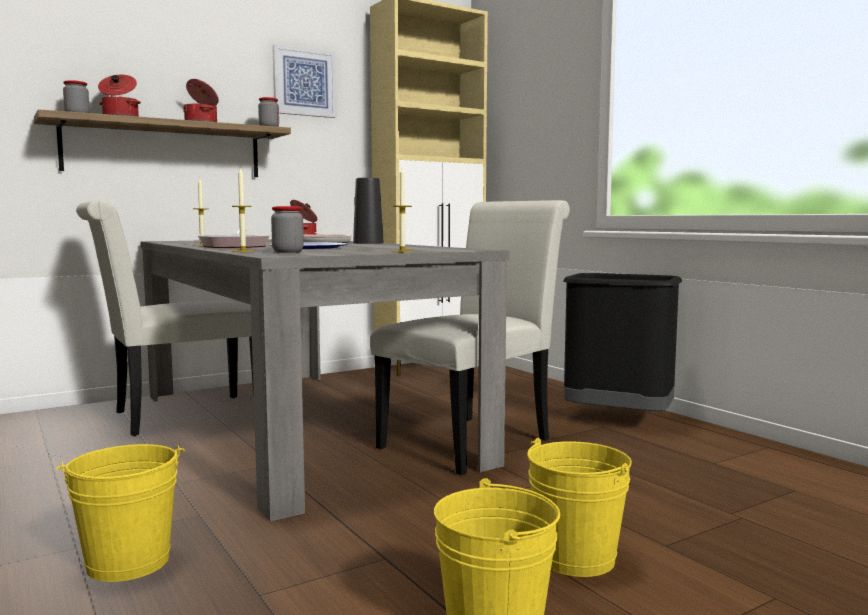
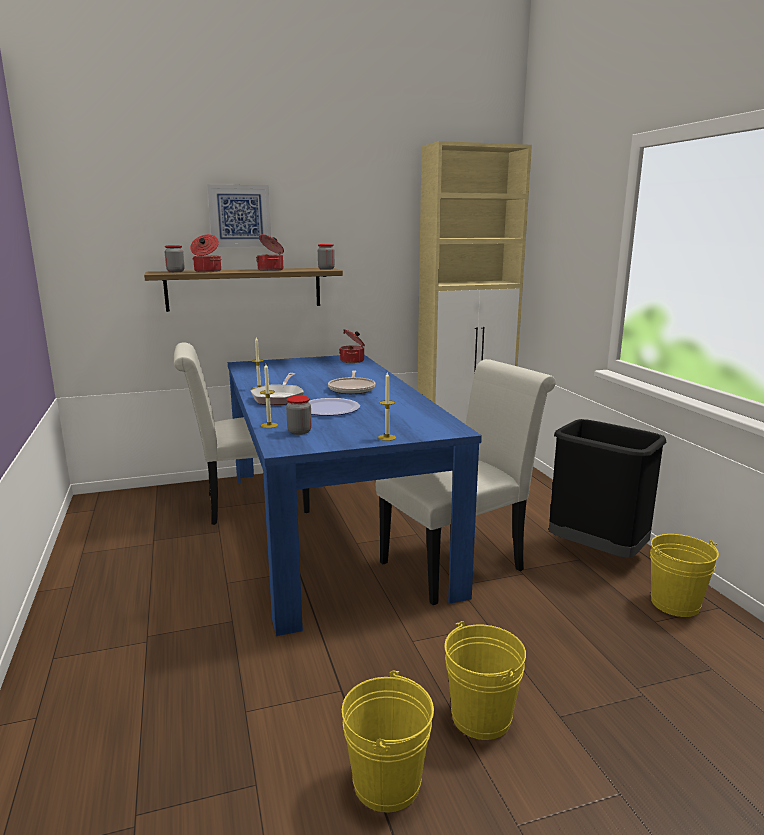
camera: 15 degrees right, 10 degrees up
(128, 562) = (173, 662): yellow bucket -> yellow bucket (675, 603)
(298, 425) = (331, 526): grey dining table -> blue dining table
(304, 82) = (360, 221): picture -> picture (239, 216)
(368, 243) = (392, 386): black vase -> none

